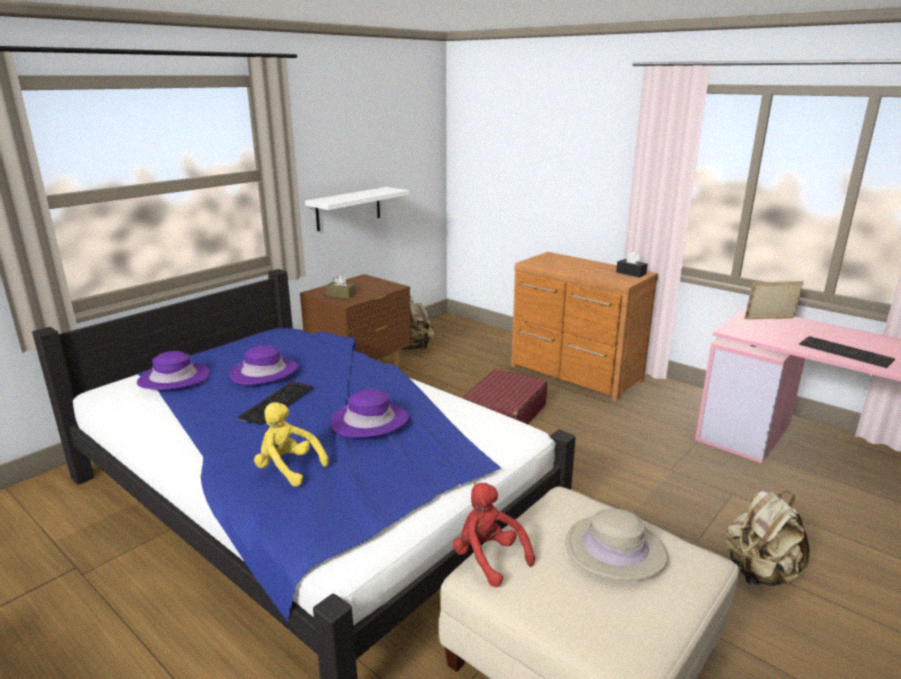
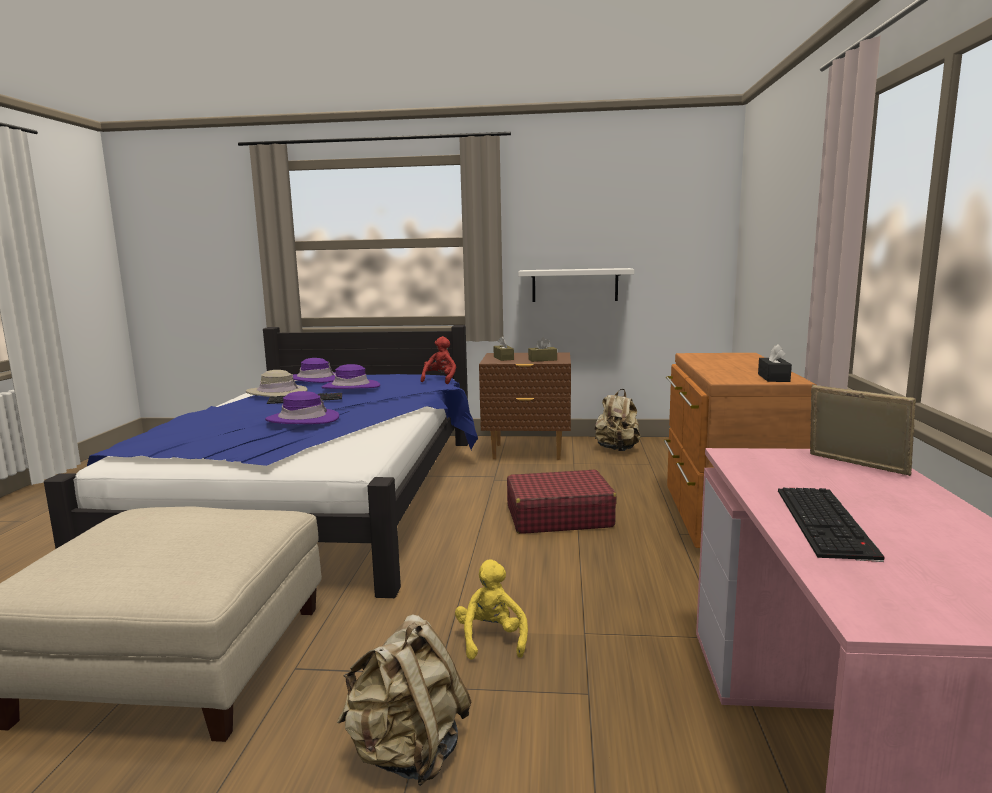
camera: 55 degrees right, 10 degrees down
(288, 468) = (211, 422): yellow plush toy -> yellow plush toy (491, 639)
(377, 288) = (542, 360): none -> brown tissue box
(488, 558) = (153, 508): red plush toy -> red plush toy (440, 380)
(615, 550) = (185, 544): beige hat -> beige hat (277, 393)

